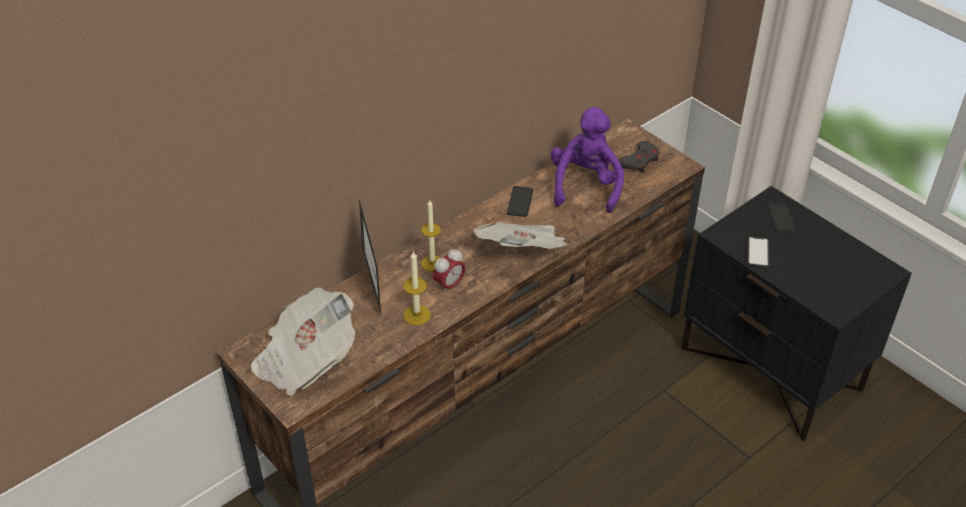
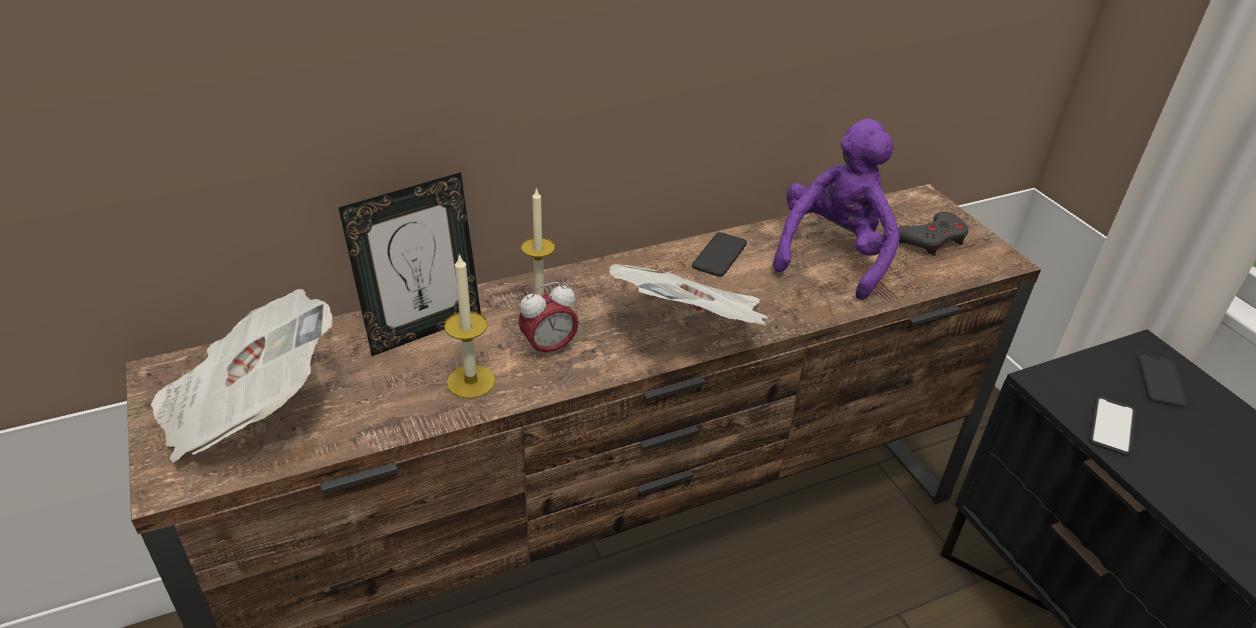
camera: 15 degrees right, 5 degrees down
(373, 291) = (423, 329): picture frame -> picture frame turned 45 degrees clockwise

